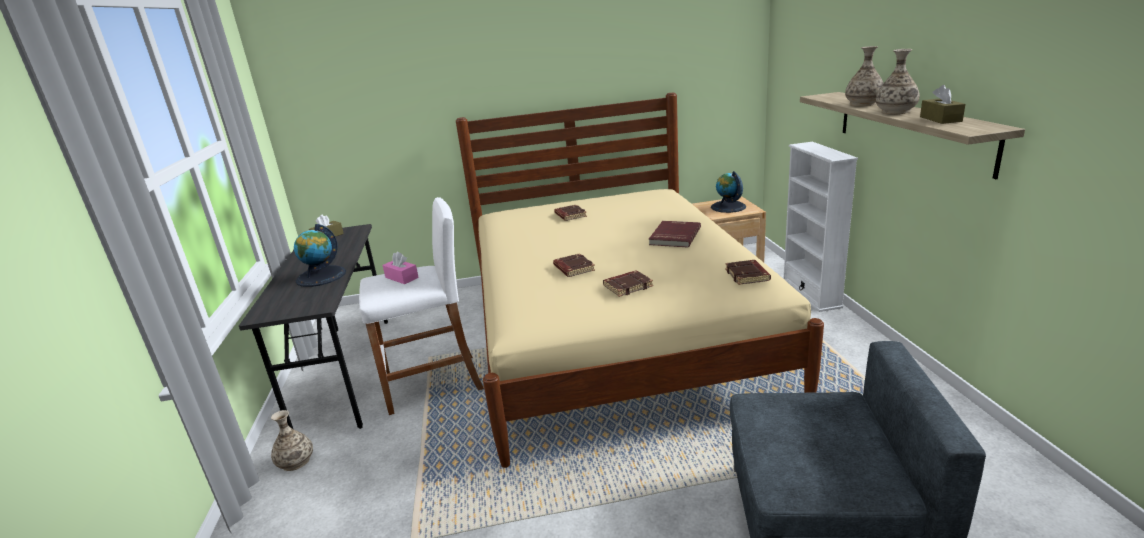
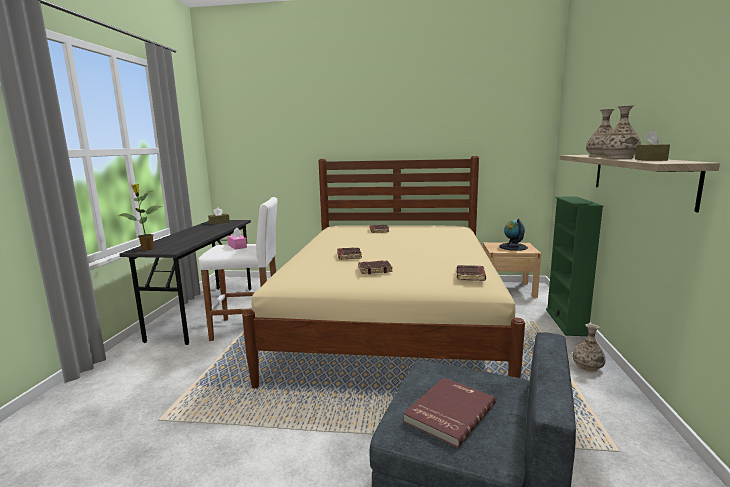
camera: 15 degrees right, 10 degrees down
(275, 309) = (147, 249): none -> potted plant
(296, 462) = (135, 355): vase -> vase (587, 366)
(321, 276) = (191, 238): globe -> none
(674, 236) = (438, 248): red book -> red book (448, 412)
(811, 294) = (566, 322): white bookcase -> green bookcase

